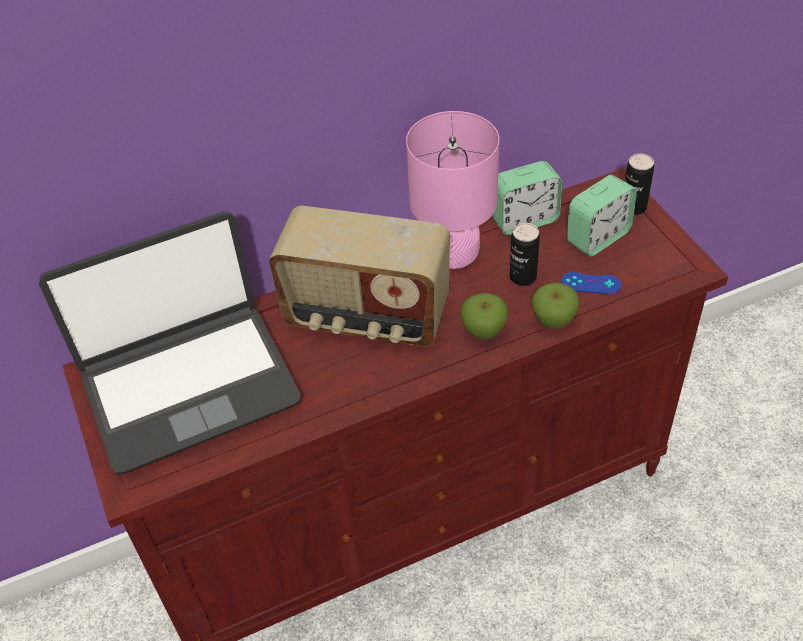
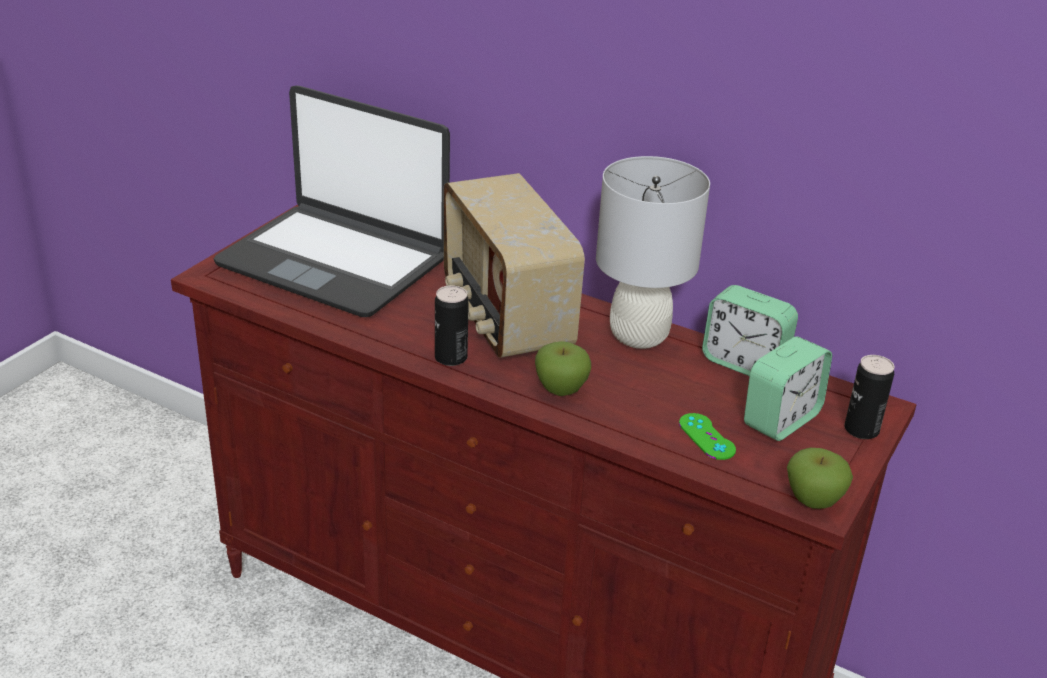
camera: 50 degrees right, 15 degrees down
(455, 255) = (641, 338): pink table lamp -> grey table lamp
(523, 277) = (662, 389): can -> can (451, 358)
(553, 321) = (624, 429): apple -> apple (813, 501)
(591, 283) = (706, 437): blue game controller -> green game controller
(598, 237) = (781, 420): alarm clock -> alarm clock turned 60 degrees counterclockwise

